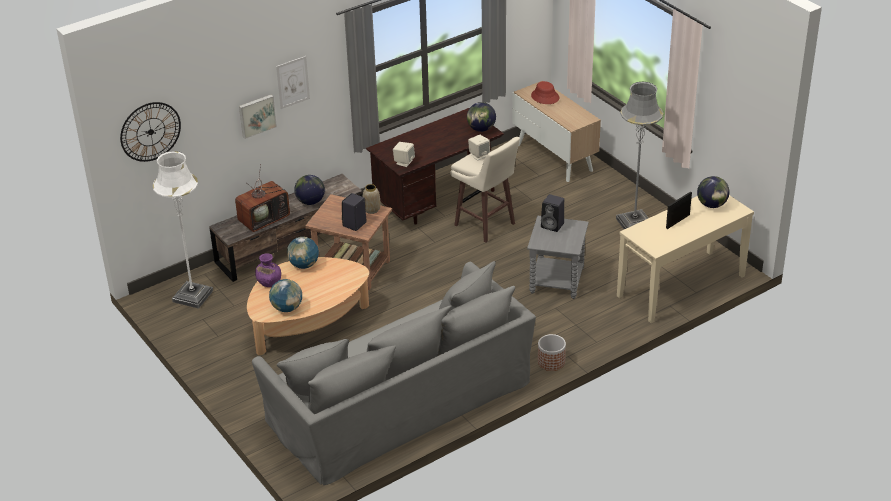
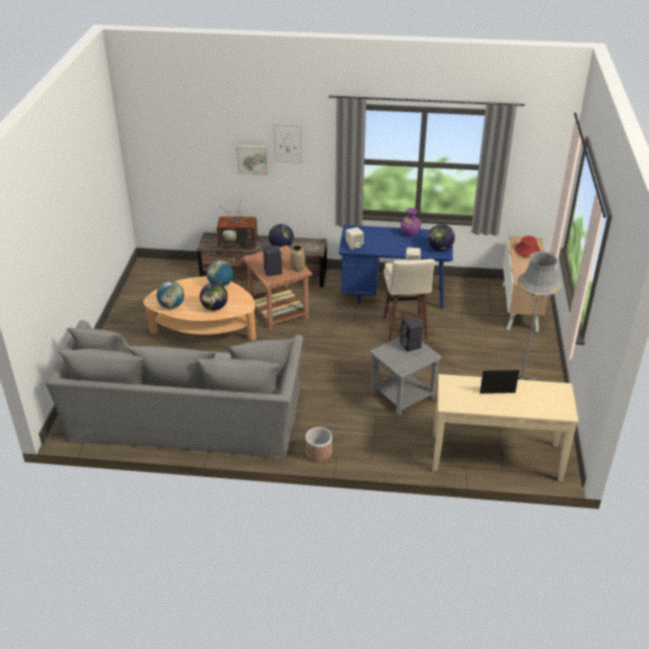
camera: 40 degrees right, 0 degrees up
(150, 131) = (158, 136): wall clock -> none
(193, 296) = (167, 276): white floor lamp -> none
(269, 282) = (185, 284): purple vase -> purple vase (410, 233)
(437, 201) = (393, 295): brown desk -> blue desk
(711, 205) = (546, 395): globe -> globe (214, 307)

